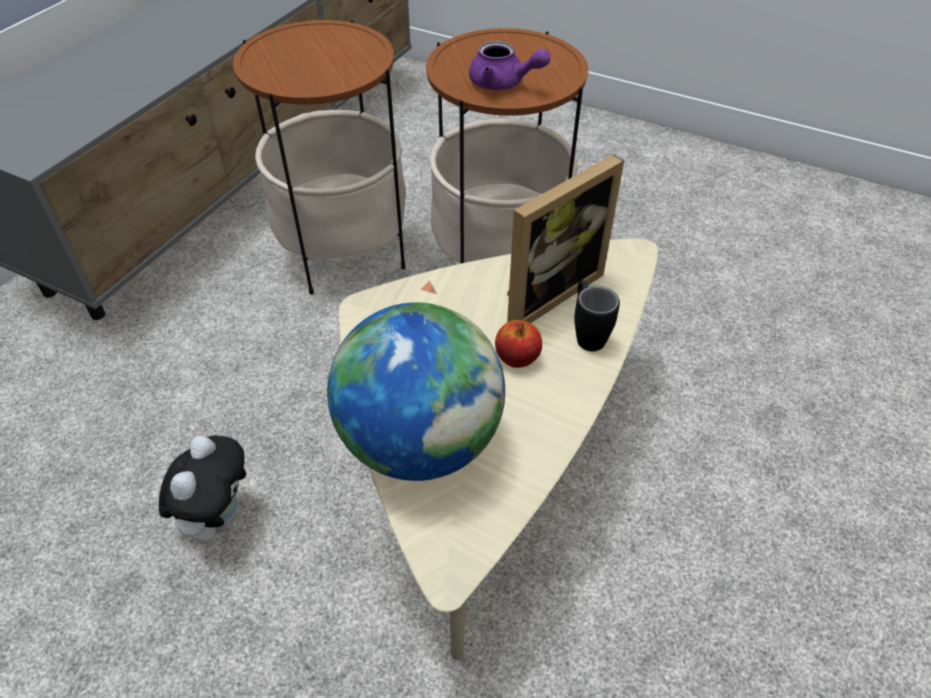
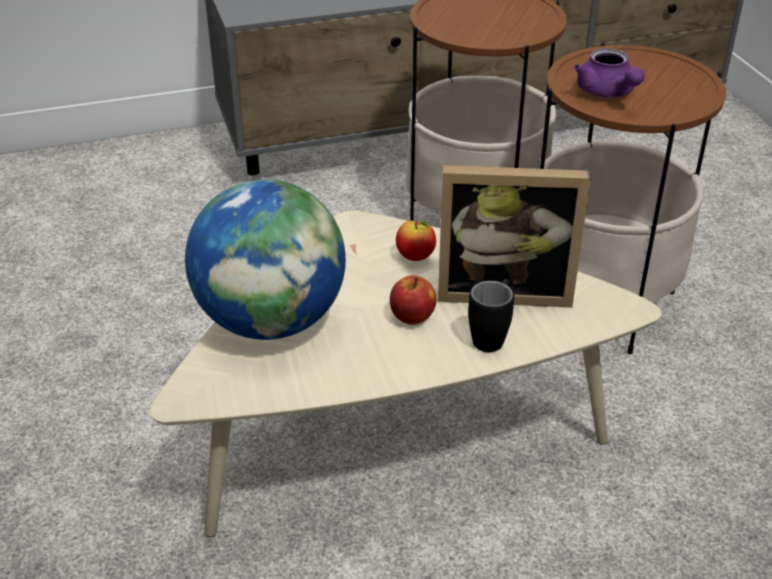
camera: 45 degrees right, 10 degrees down
(218, 517) = (174, 340): plush toy -> none
(451, 306) = (415, 257): none -> apple

